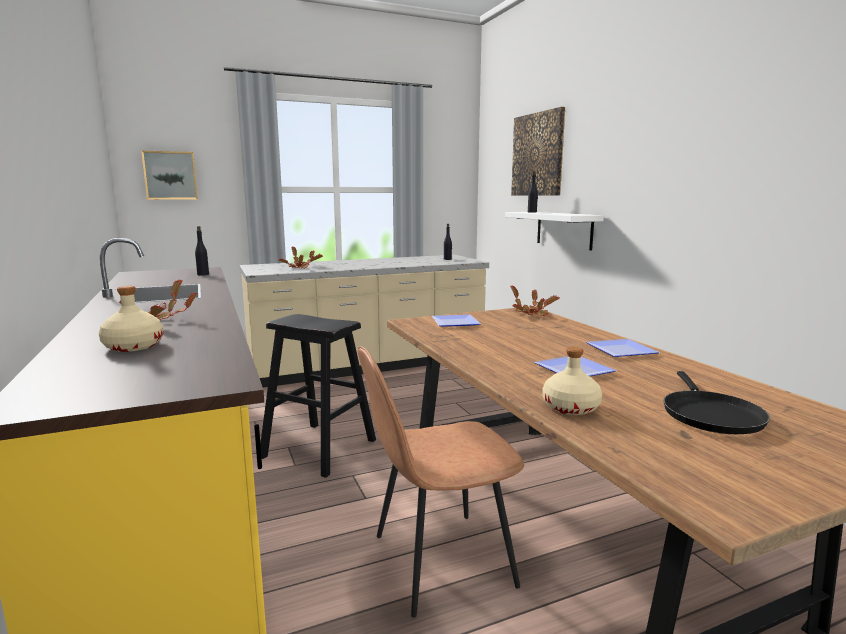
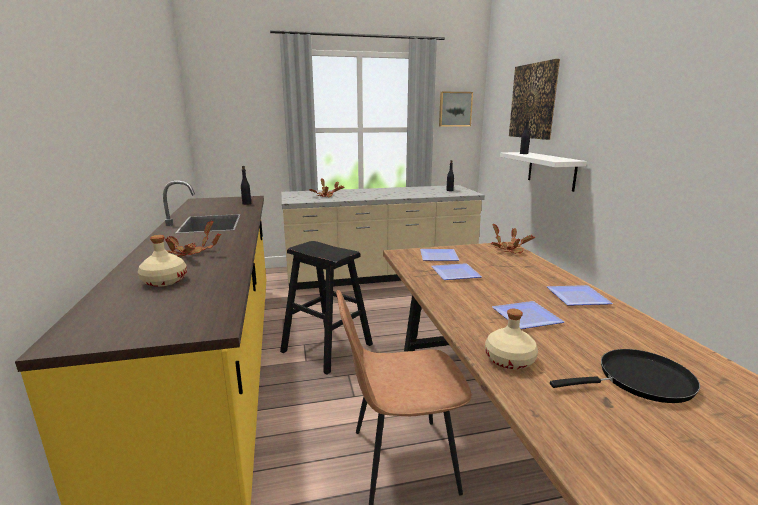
camera: 10 degrees right, 5 degrees up
(170, 175) = (230, 120): picture -> picture (455, 109)
(478, 337) = (453, 273): none -> plate
(709, 414) = (639, 381): black frying pan -> black frying pan turned 120 degrees counterclockwise

